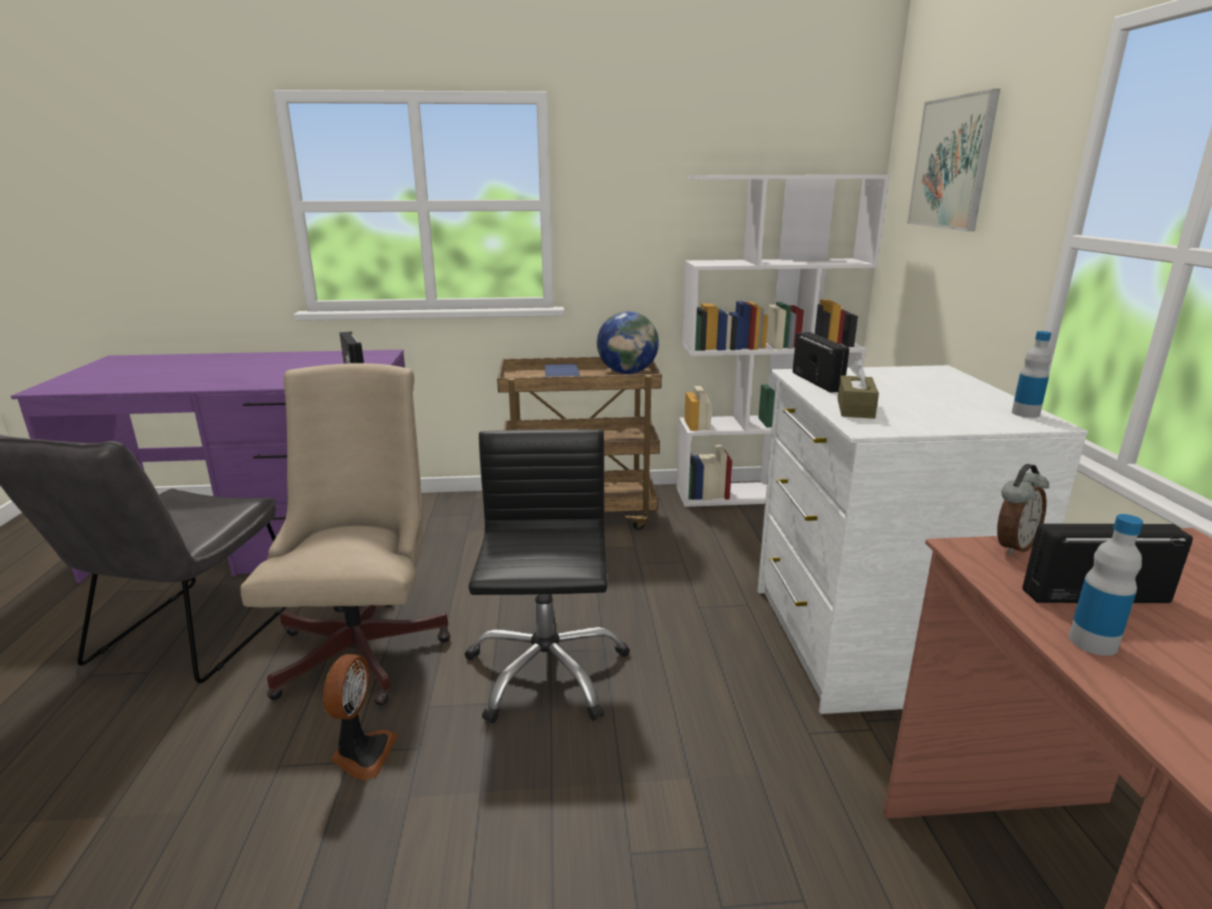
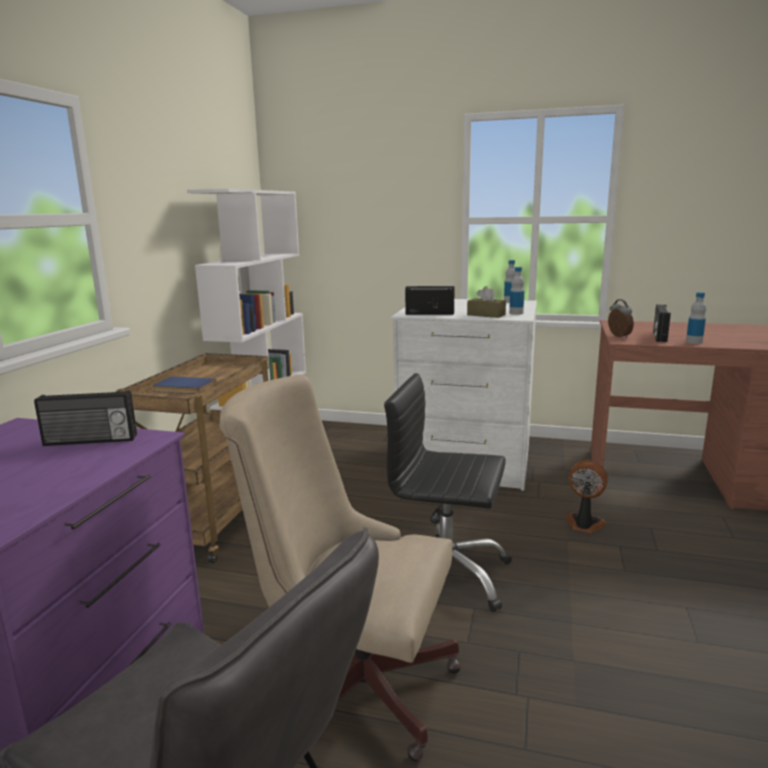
camera: 70 degrees left, 5 degrees down
(362, 753) = (519, 686): fan -> fan (584, 524)
(627, 372) = (214, 369): globe -> none
(903, 424) = (516, 313): none -> bottle
(951, 163) = (345, 184): picture -> none

